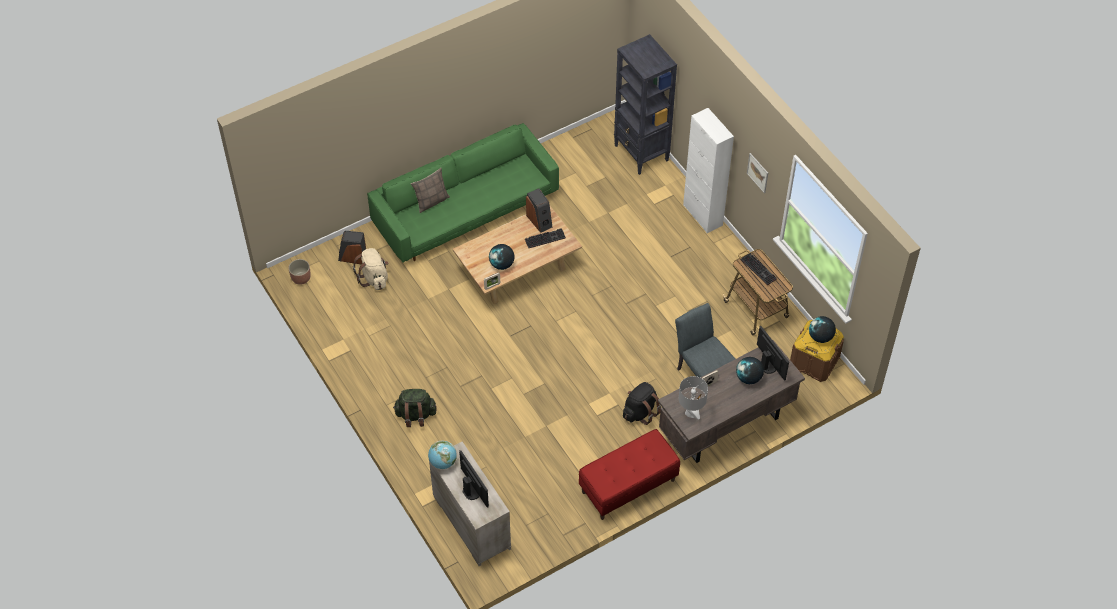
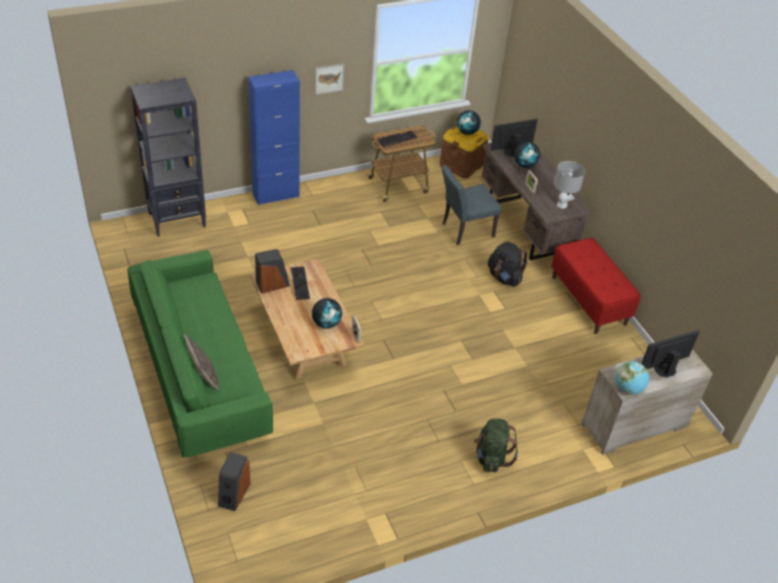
camera: 85 degrees left, 10 degrees down
(301, 278) = (251, 558): planter -> none
(374, 278) = (276, 474): beige backpack -> none
(702, 215) = (276, 195): white cabinet -> blue cabinet

